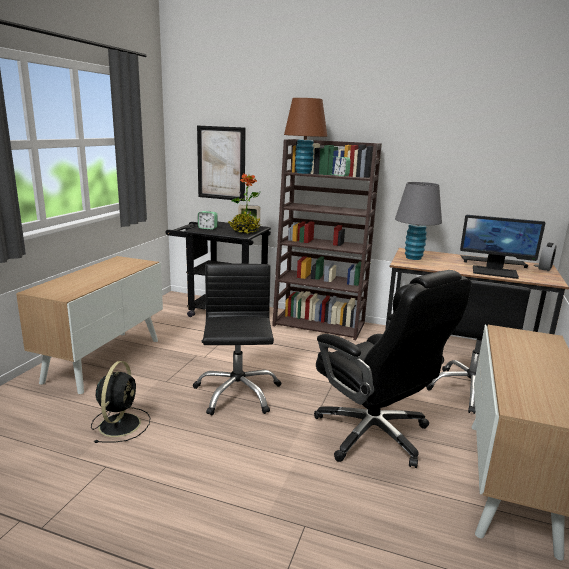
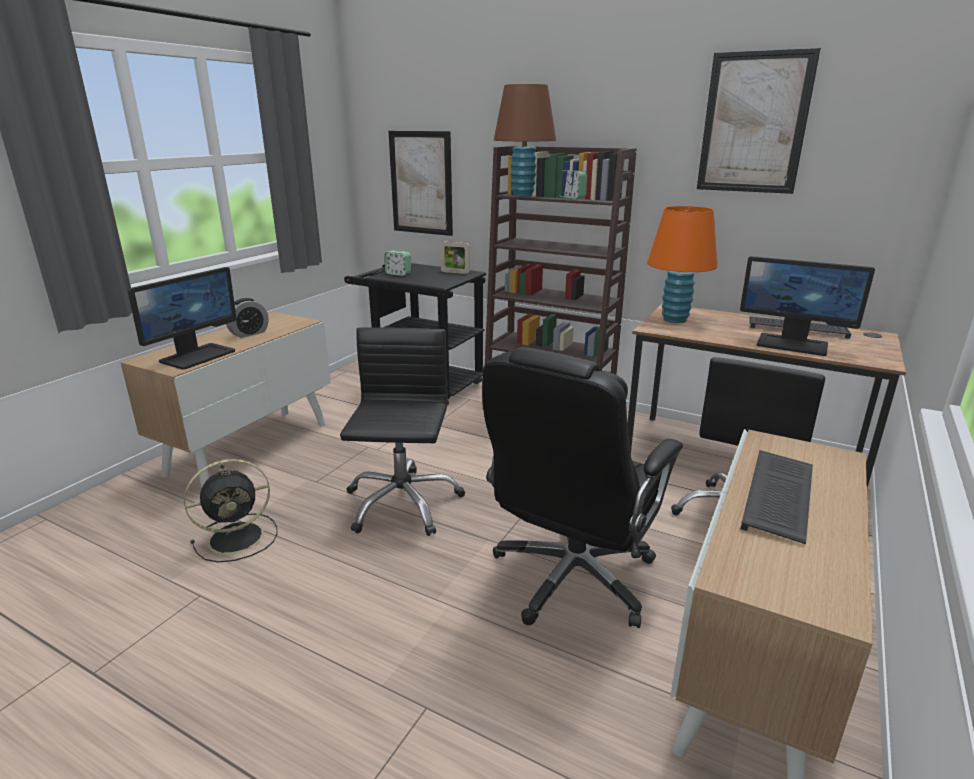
camera: 10 degrees right, 5 degrees up
(77, 287) = (197, 356): none -> monitor
(120, 424) = (239, 537): black fan -> black fan turned 45 degrees clockwise
(244, 231) = (445, 278): potted plant -> none
(374, 434) = (572, 578): black office chair -> black office chair turned 60 degrees clockwise
(413, 258) = (675, 319): grey table lamp -> orange table lamp
(459, 130) = (754, 123): none -> picture
(525, 362) = (780, 498): none -> keyboard
(545, 268) = (879, 339): alarm clock -> alarm clock (249, 333)

